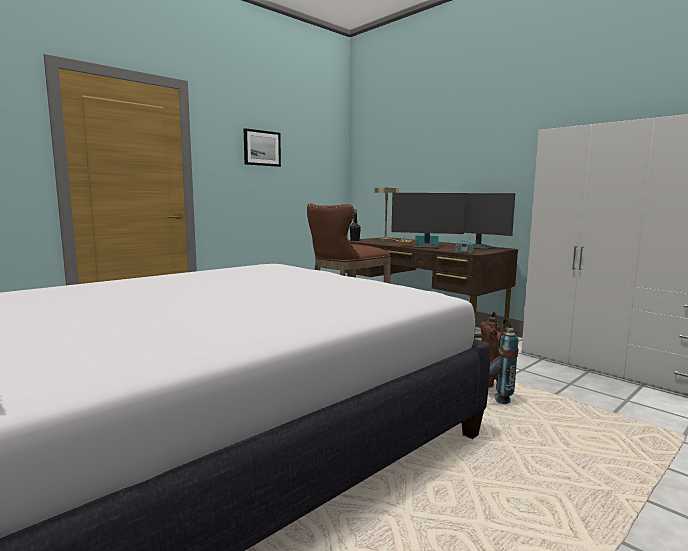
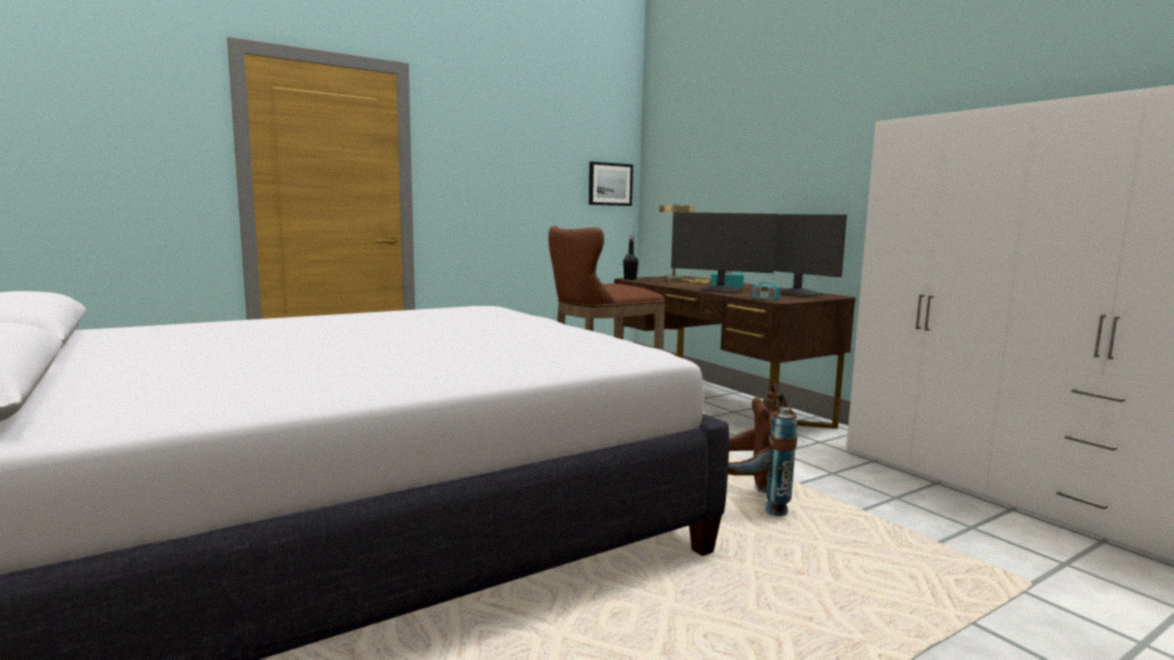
camera: 10 degrees right, 0 degrees up
(262, 148) = (510, 150): picture -> picture (610, 184)

